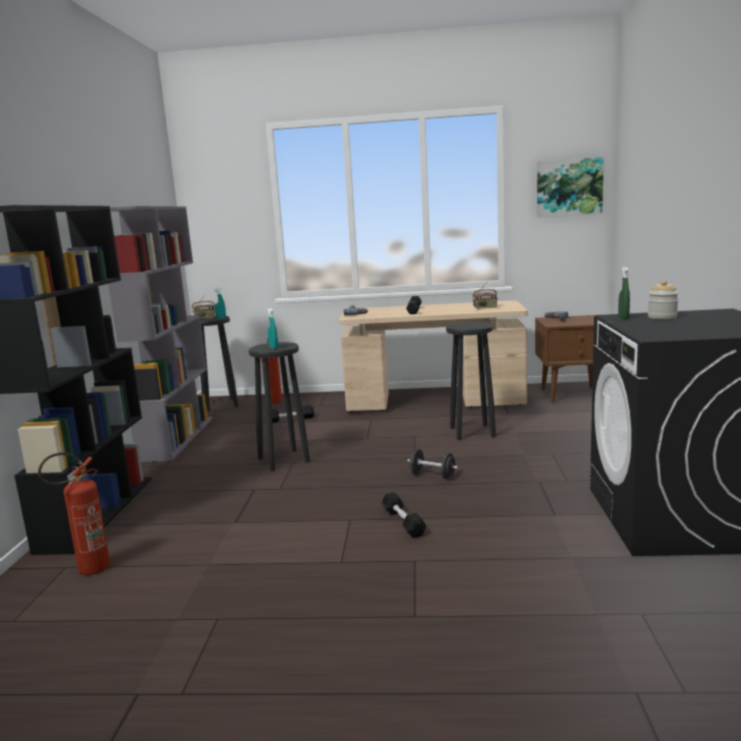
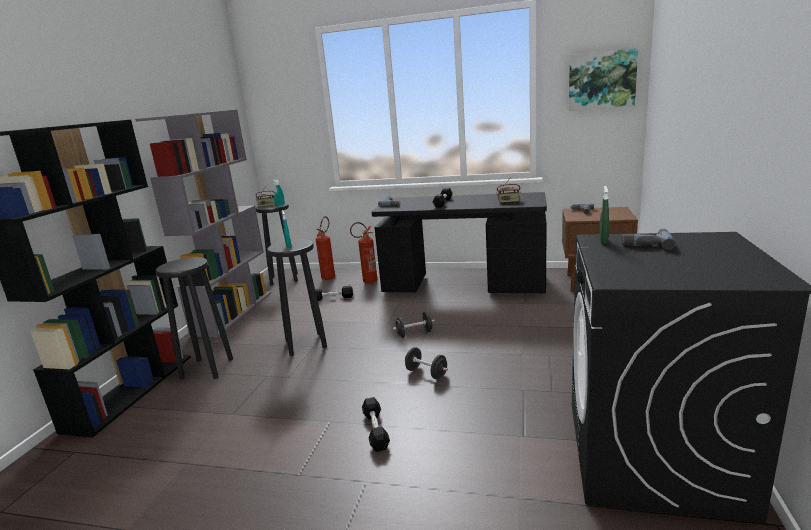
camera: 10 degrees right, 5 degrees up
(87, 571) = (87, 459): fire extinguisher -> fire extinguisher (367, 282)
(402, 445) = (414, 333): none -> black dumbbell
(434, 402) = (463, 285): beige desk -> black desk
(471, 432) = (483, 323): black stool -> black stool (206, 368)
(662, 317) = (646, 243): jar -> power drill

